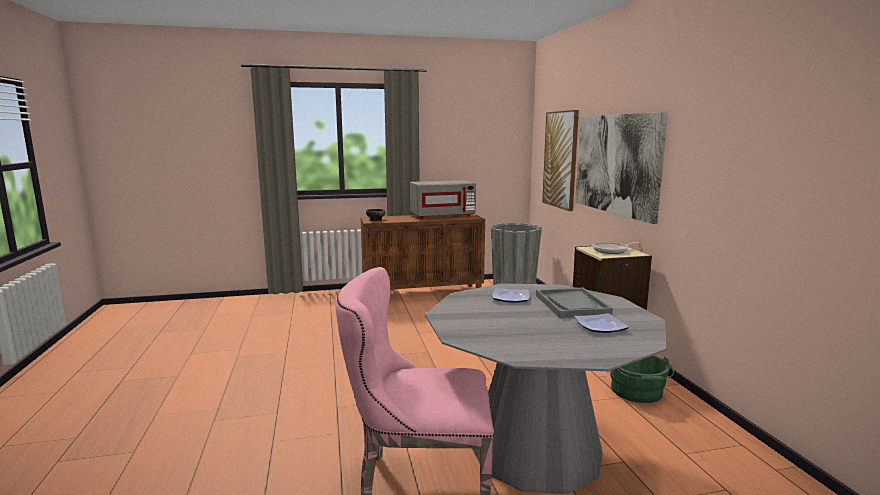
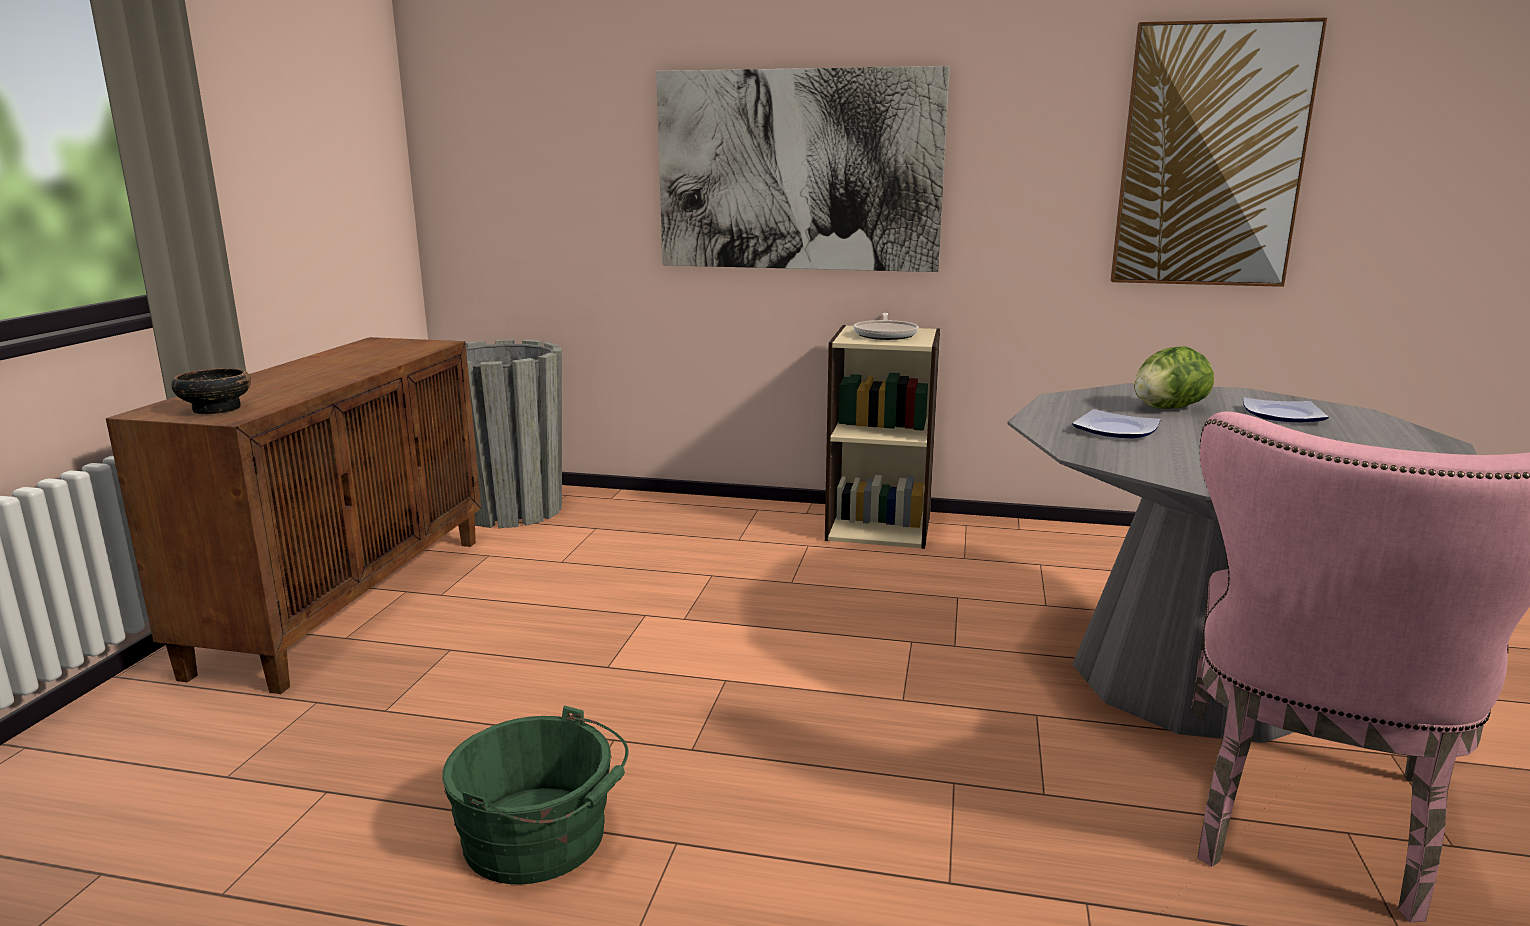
camera: 65 degrees left, 5 degrees up
(442, 216) = (344, 358): grey microwave -> none
(560, 159) = (570, 174): picture -> picture (1211, 157)
(572, 305) = (1167, 408): grey tray -> lettuce
(637, 392) = (1031, 549): green bucket -> green bucket (542, 838)

